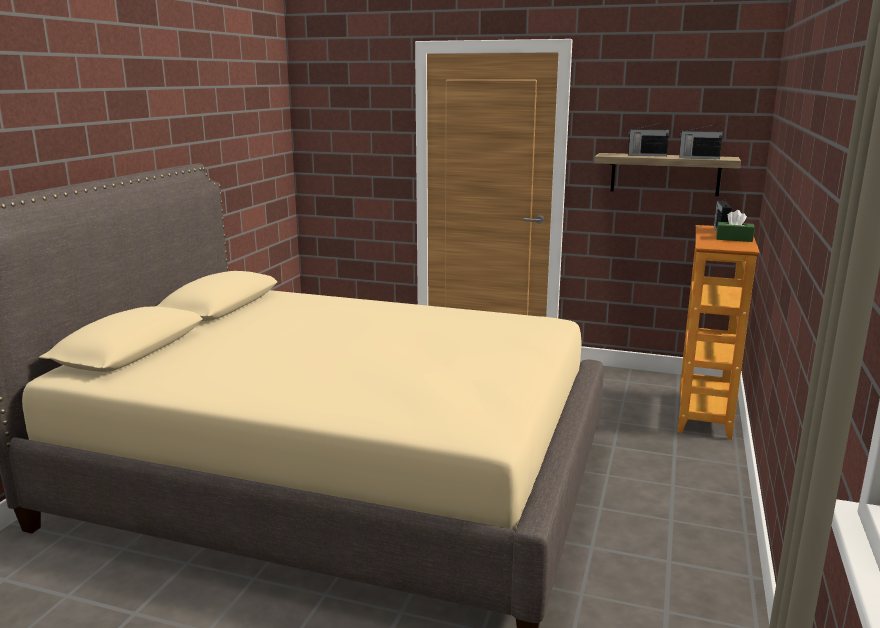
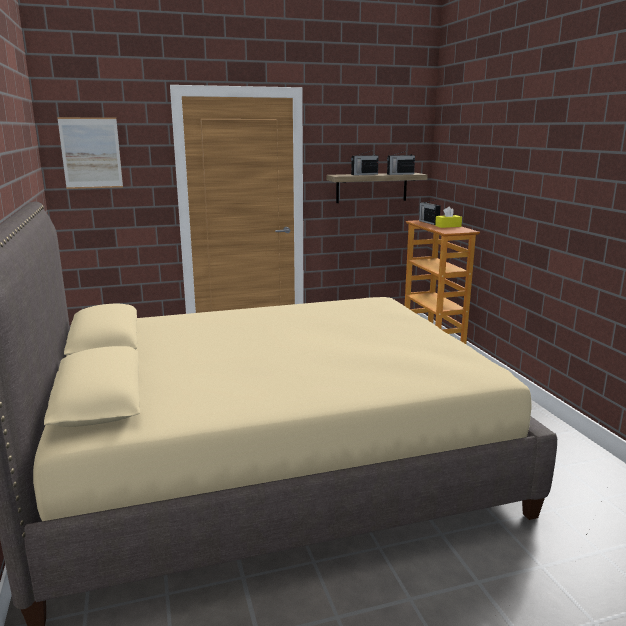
camera: 35 degrees left, 0 degrees up
(334, 116) = (91, 153): none -> picture
(734, 239) = (448, 226): green tissue box -> yellow tissue box

